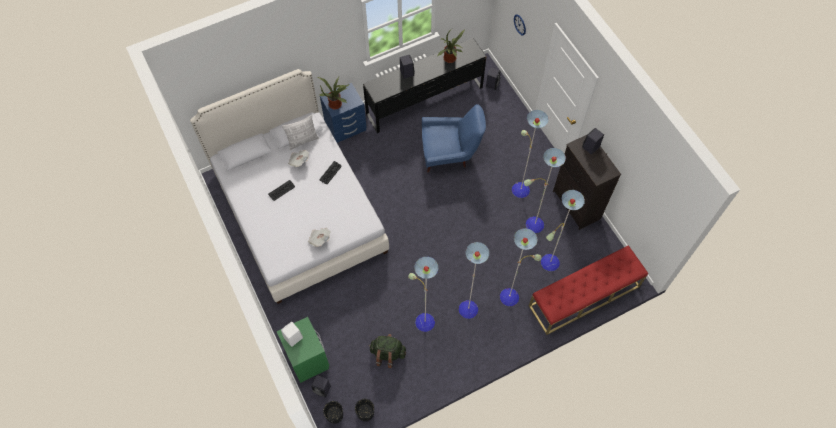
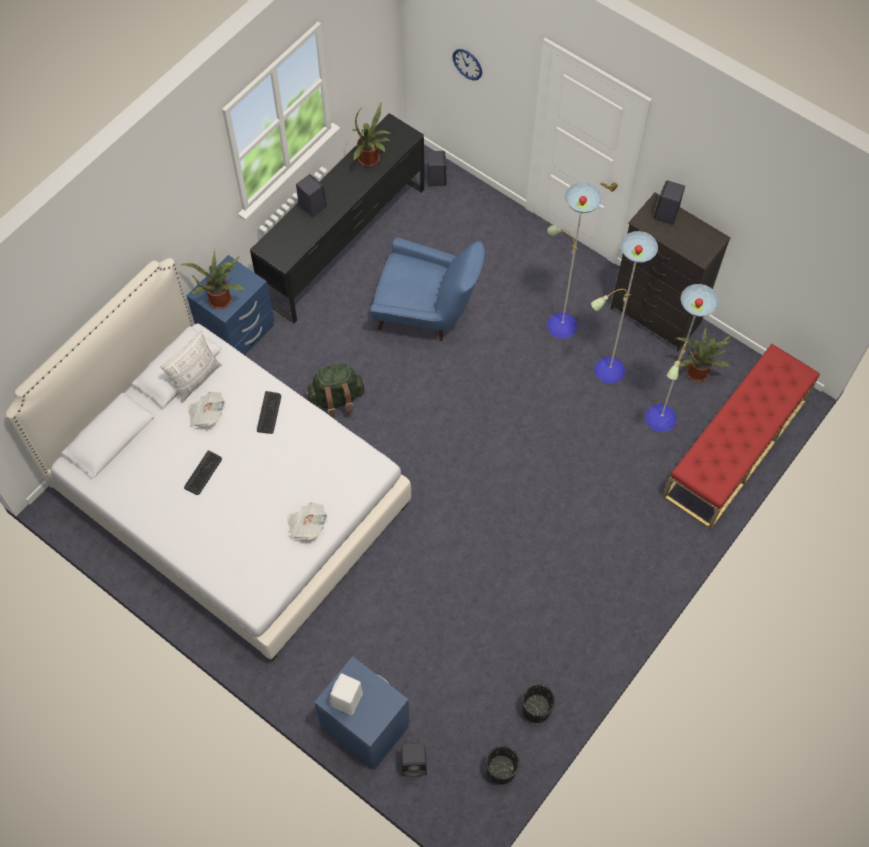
camera: 25 degrees left, 0 degrees up
(307, 358) = (366, 726): green nightstand -> blue nightstand
(334, 415) = (454, 796): black planter -> black planter (536, 709)
(387, 353) = (488, 663): green backpack -> green backpack (336, 399)
(449, 154) = (426, 313): blue armchair -> blue armchair turned 45 degrees clockwise
(468, 307) = (574, 538): floor lamp -> none
(584, 244) = (697, 370): none -> potted plant

